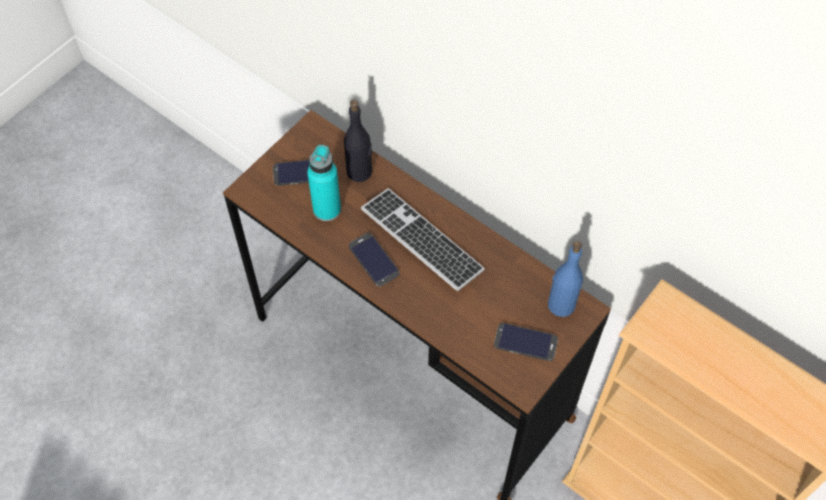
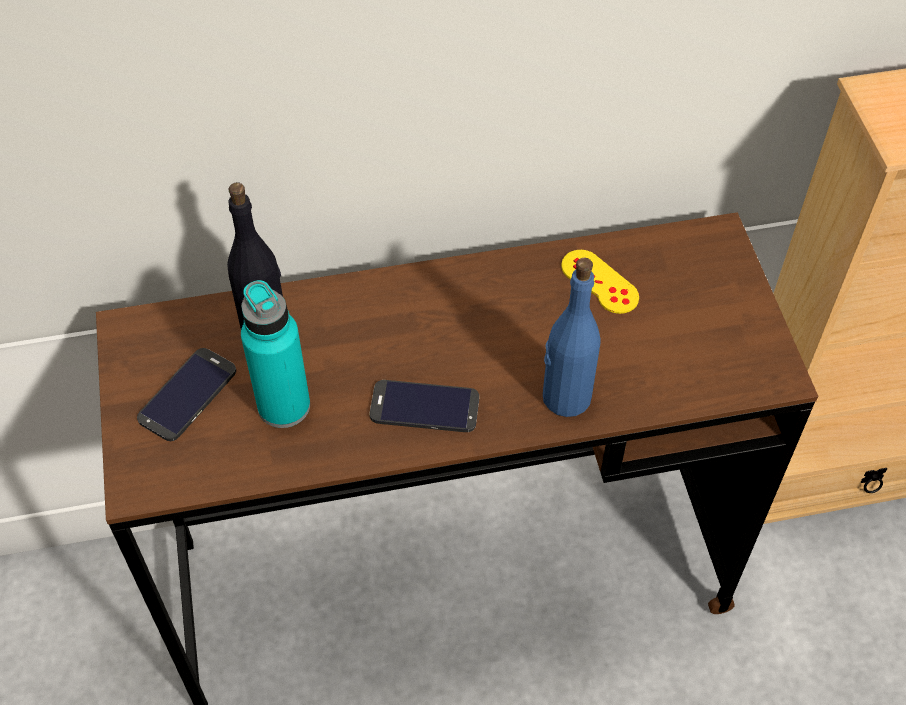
camera: 50 degrees left, 5 degrees down
(421, 240) = (449, 332): keyboard -> none
(507, 279) = (599, 282): none -> yellow game controller
(525, 342) = (711, 327): phone -> none
(561, 304) = (688, 255): blue bottle -> blue bottle (565, 397)

